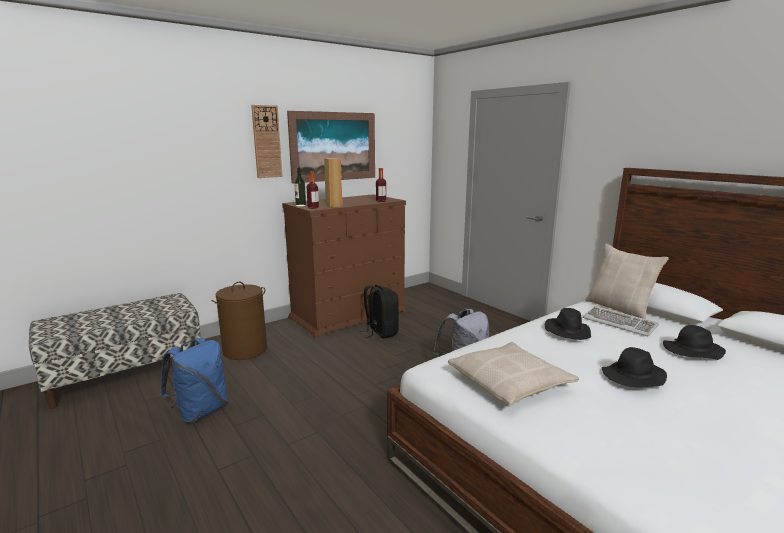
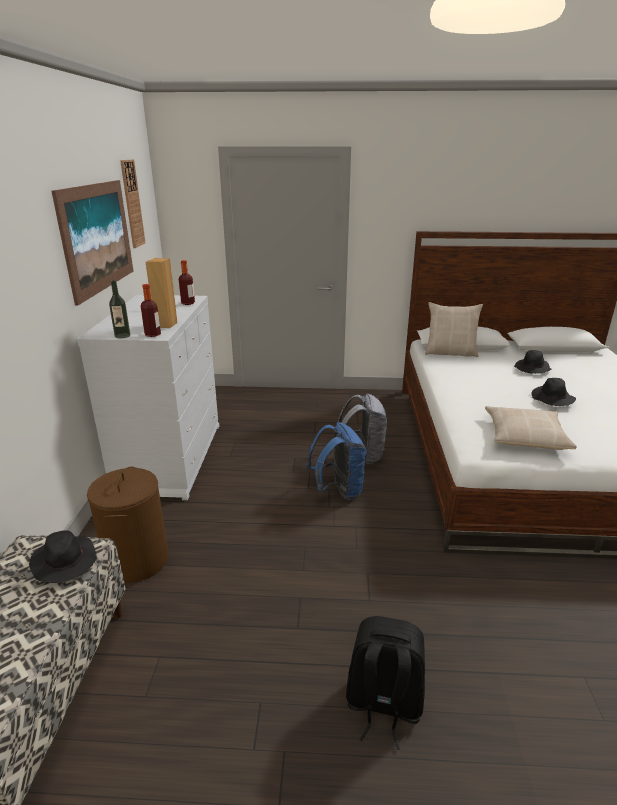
camera: 50 degrees left, 10 degrees up
(200, 411) = (237, 647): blue backpack -> blue backpack (338, 490)
(267, 142) = (43, 247): wall clock -> wall clock (132, 204)
(348, 314) = (169, 457): brown dresser -> white dresser
(380, 332) = (238, 458): black backpack -> black backpack (382, 704)
(567, 332) = (469, 384): black hat -> black hat (64, 562)
(619, 323) = (473, 364): keyboard -> none

